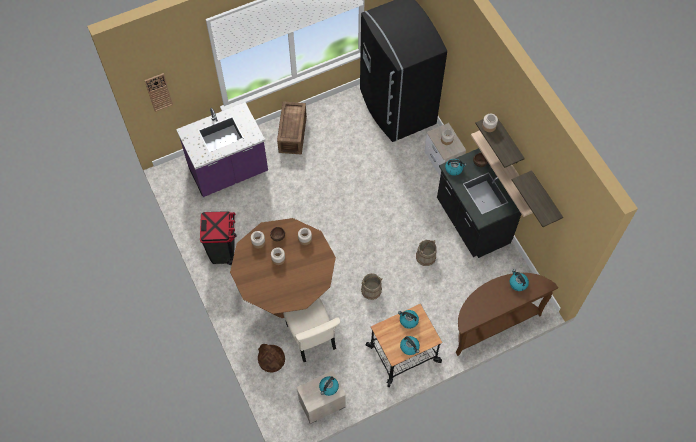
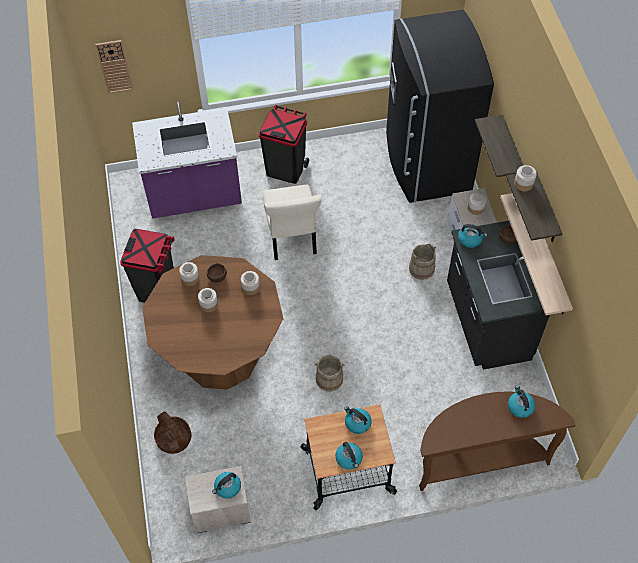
camera: 15 degrees right, 5 degrees down
(291, 134) = (285, 169): crate -> black trash can
(312, 339) = (234, 423): beige chair -> beige chair (291, 238)
(426, 257) = (413, 353): beige bucket -> beige bucket (421, 269)
(545, 198) = (579, 294): shelf -> shelf (511, 151)

